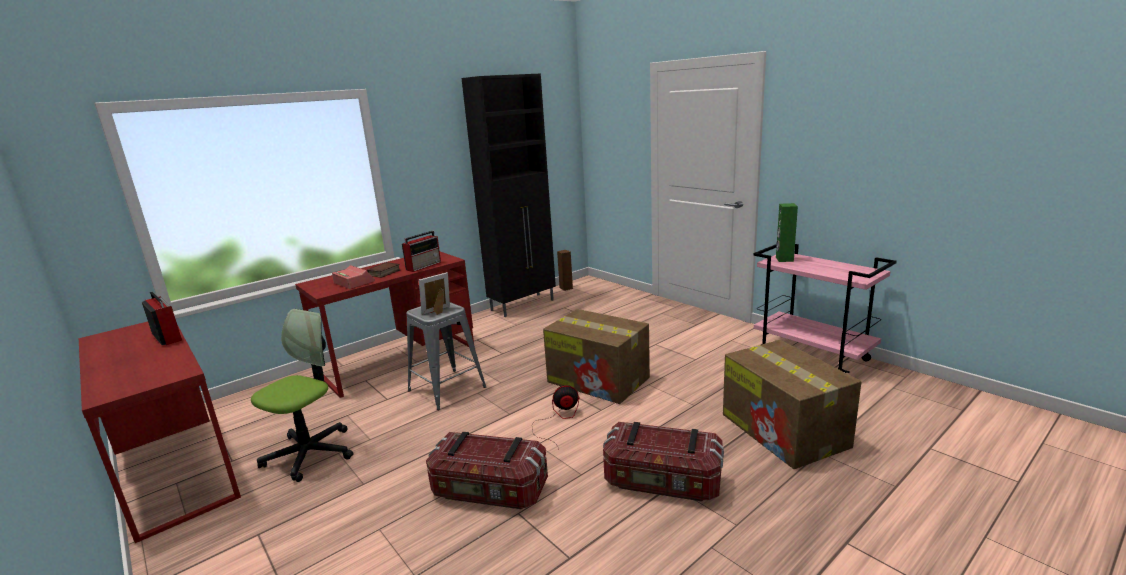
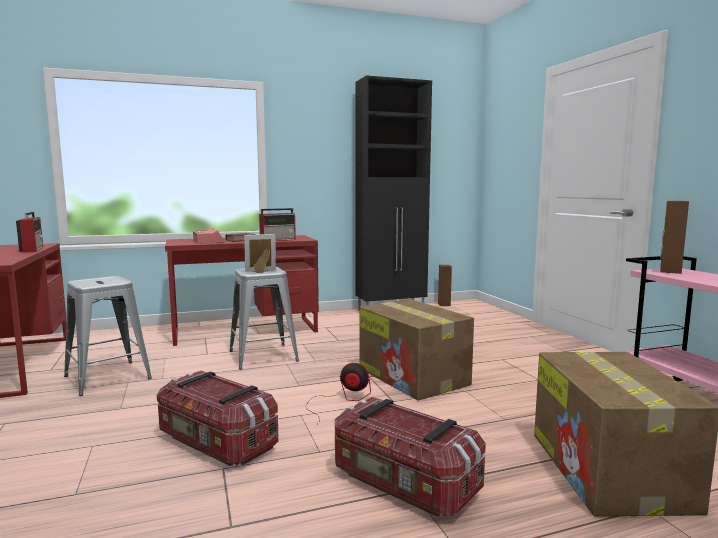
camera: 20 degrees right, 10 degrees down
(310, 453) = (107, 377): office chair -> grey stool
(784, 259) = (670, 271): green speaker -> brown speaker

